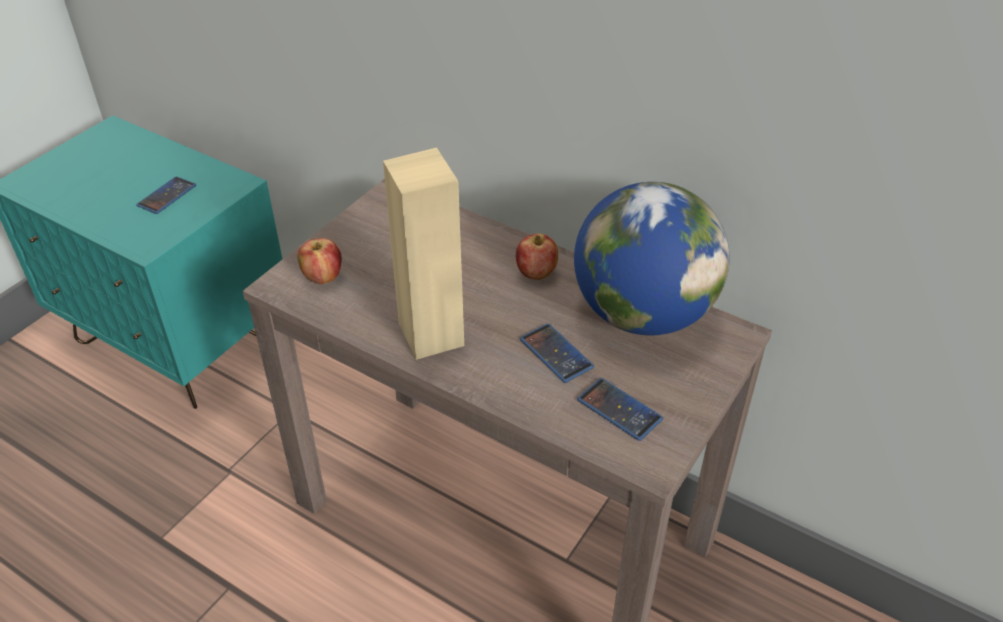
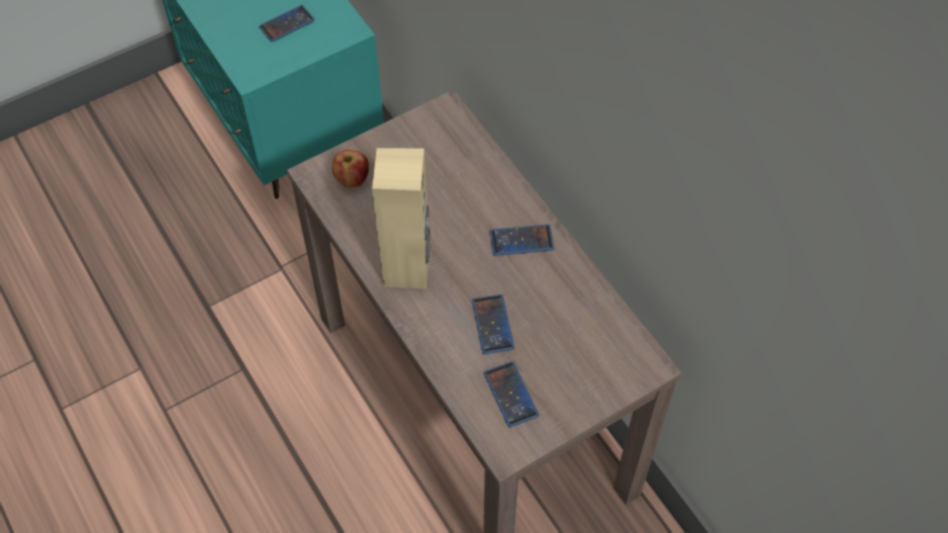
camera: 25 degrees right, 15 degrees up
(536, 273) = (521, 240): apple -> phone
(642, 314) = (584, 315): globe -> none

